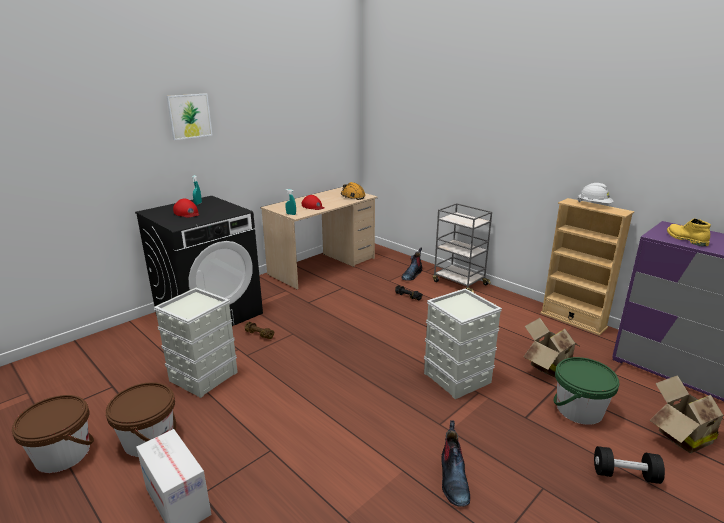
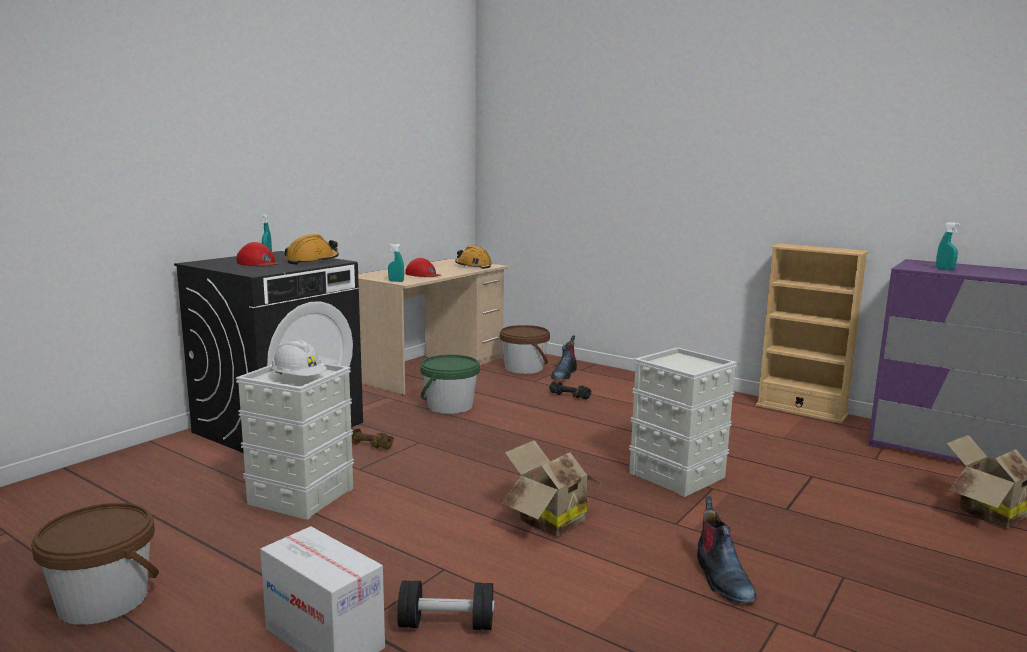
camera: 10 degrees left, 10 degrees down
(149, 439) = (244, 572): brown bucket -> brown bucket (524, 368)
(189, 116) = (257, 132): picture -> none
(223, 210) = (312, 261): none -> orange hard hat
(459, 283) = (633, 380): grey cart -> none
(546, 366) = (789, 456): cardboard box -> cardboard box (547, 521)
(579, 409) = (851, 496): green bucket -> green bucket (450, 406)
(594, 205) = (817, 247): white hard hat -> white hard hat (299, 379)
(625, 474) = (939, 555): black dumbbell -> black dumbbell (446, 624)
(685, 239) = (945, 269): yellow boot -> turquoise spray bottle

